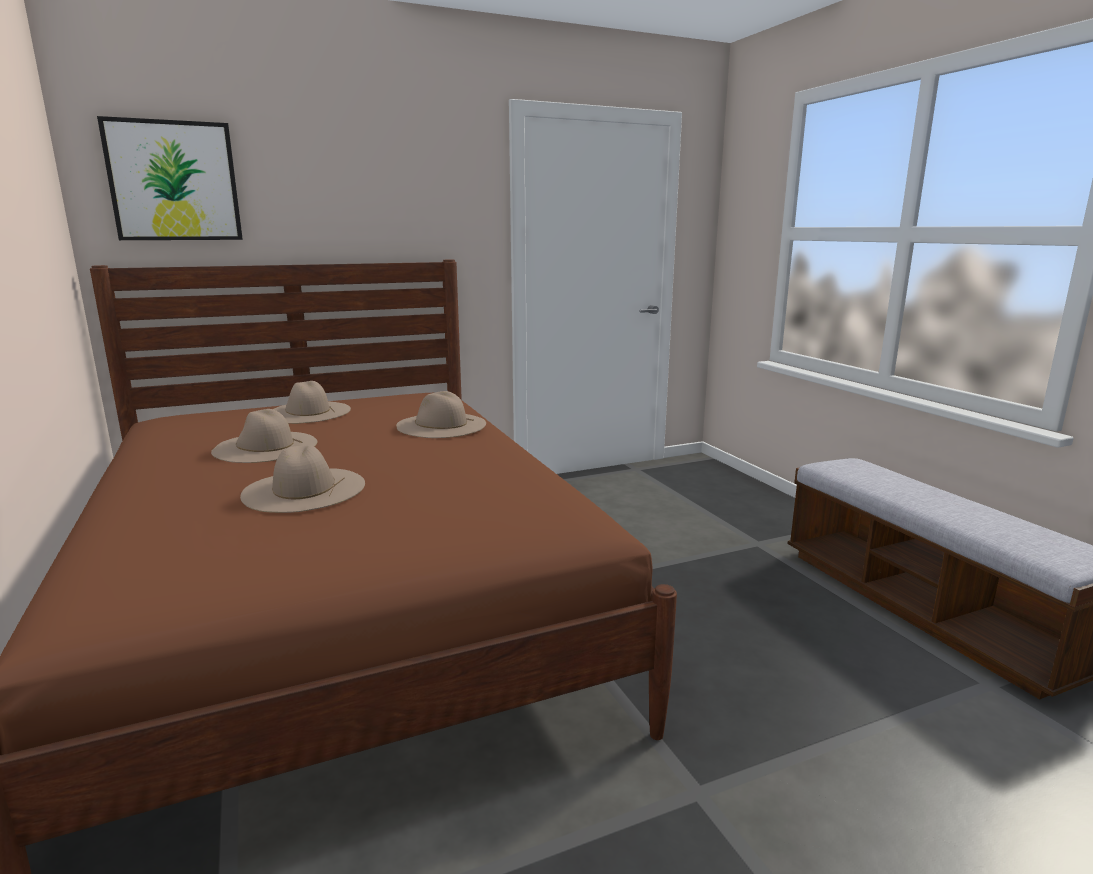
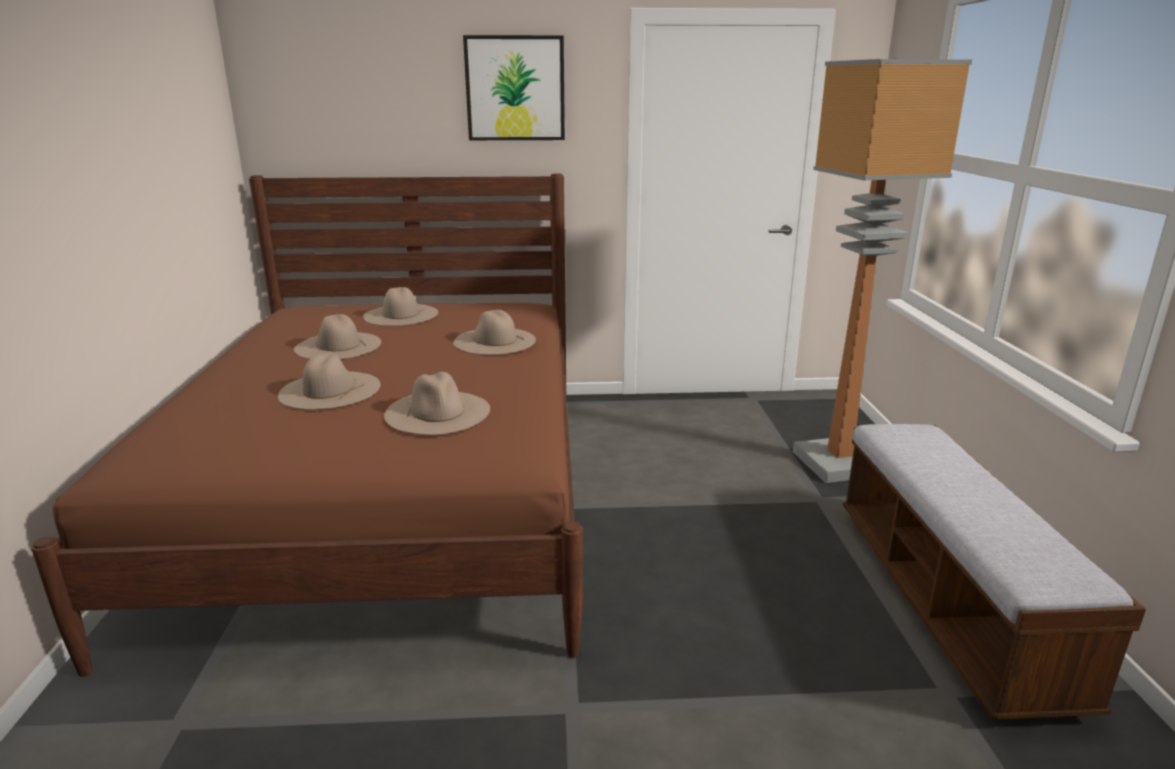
camera: 20 degrees right, 5 degrees up
(174, 181) = (316, 102): picture -> picture (515, 89)
(458, 494) = (437, 412): none -> beige hat
(750, 511) = (840, 463): none -> floor lamp

